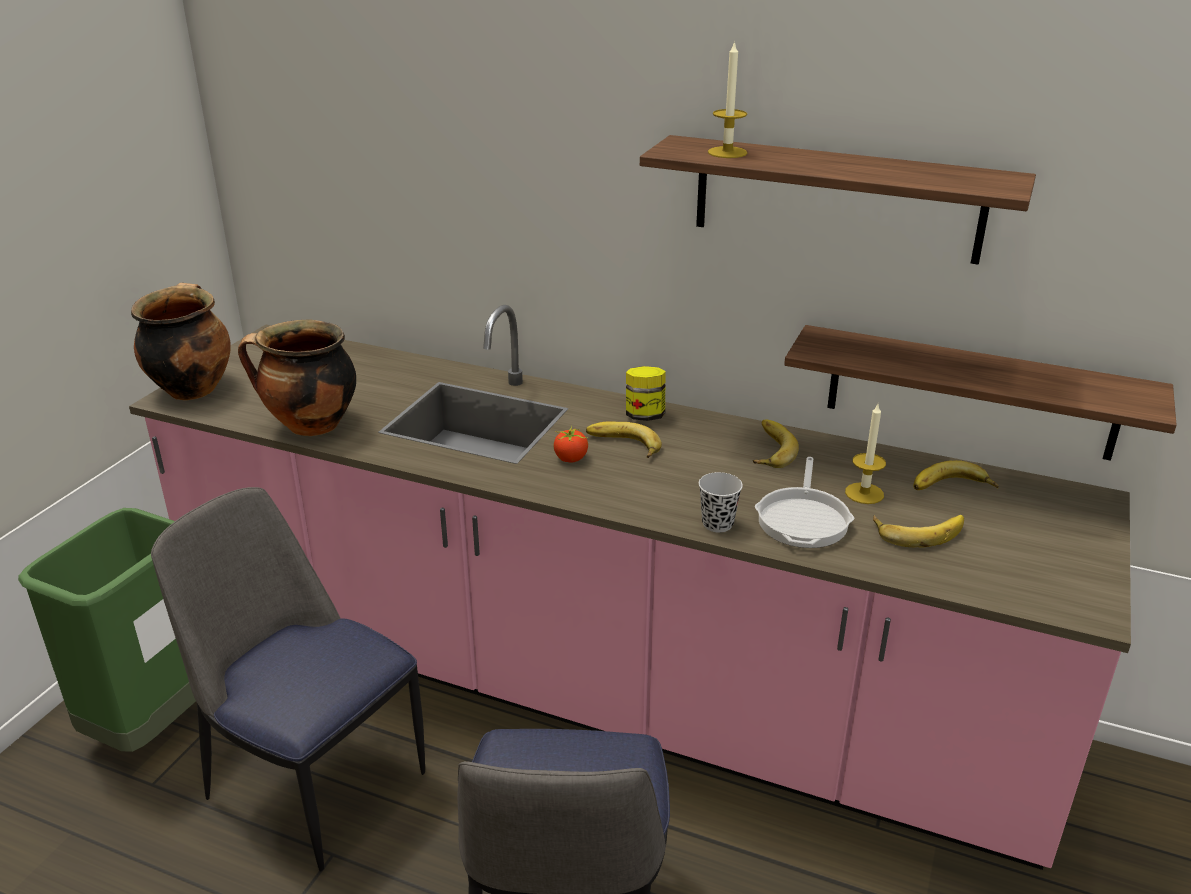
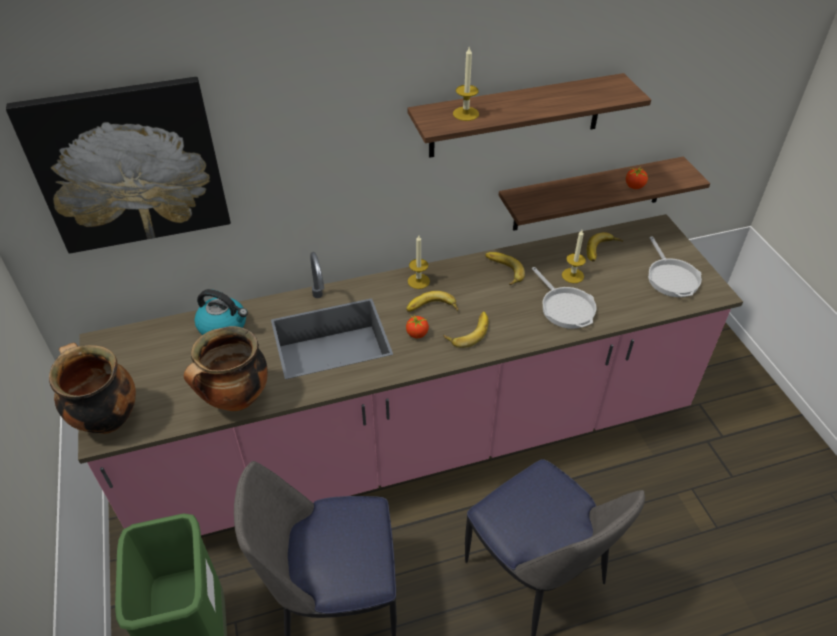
camera: 40 degrees left, 15 degrees up
(342, 119) = (129, 166): none -> picture
(388, 368) = (224, 326): none -> kettle
(645, 416) = (418, 281): jar -> candle
(717, 524) = (534, 334): black cup -> none
(918, 530) = (616, 286): banana -> banana (467, 331)
(1024, 384) = (634, 186): none -> tomato
(1030, 561) = (671, 277): none -> frying pan

